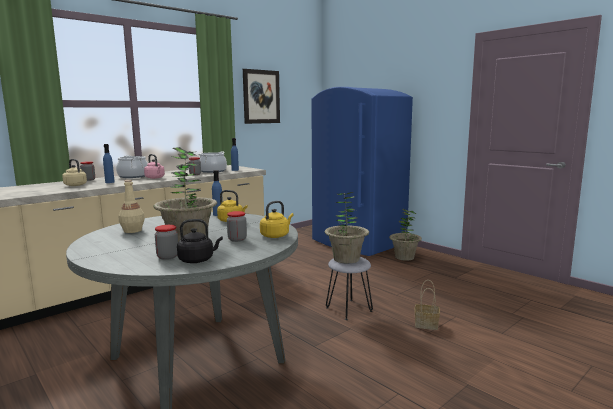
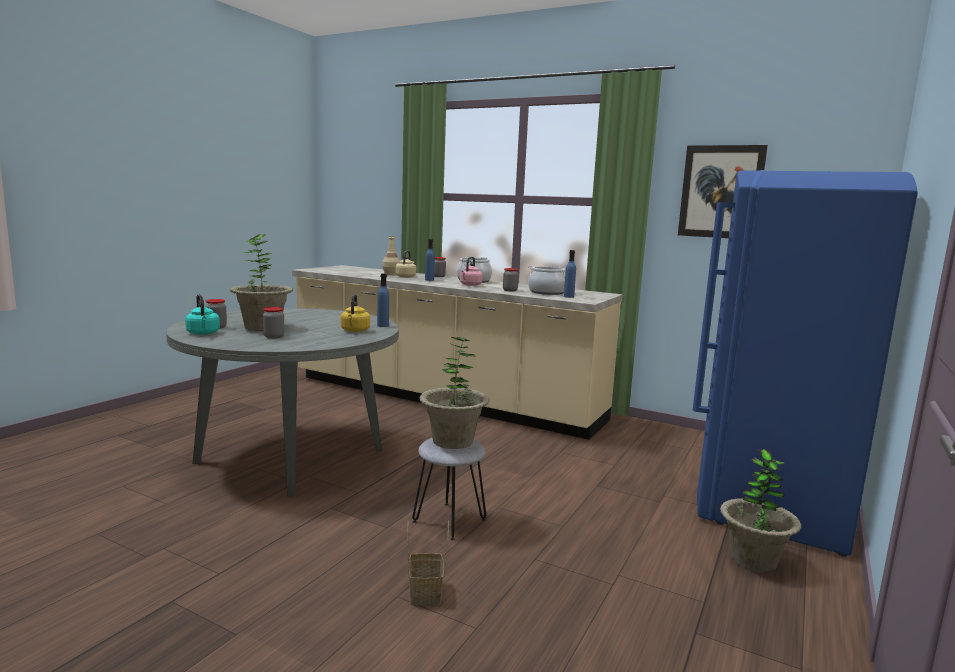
camera: 70 degrees right, 0 degrees up
(132, 230) = (305, 314): beige bottle -> beige bottle (390, 274)
(198, 260) = (203, 333): black kettle -> turquoise kettle
(276, 235) = (290, 345): yellow kettle -> none

